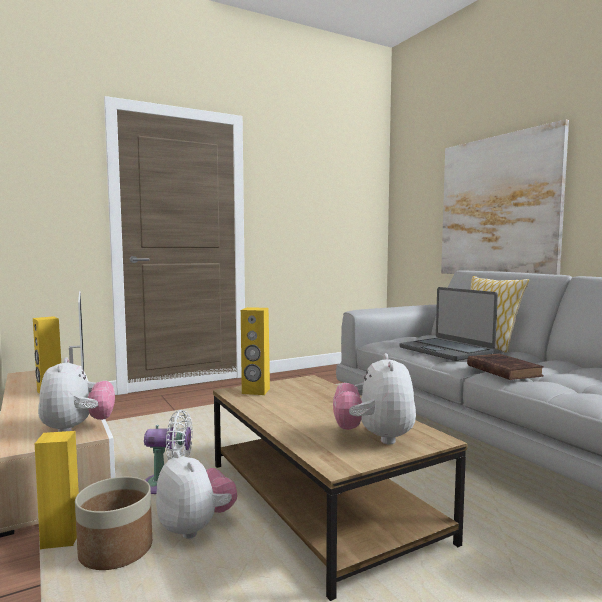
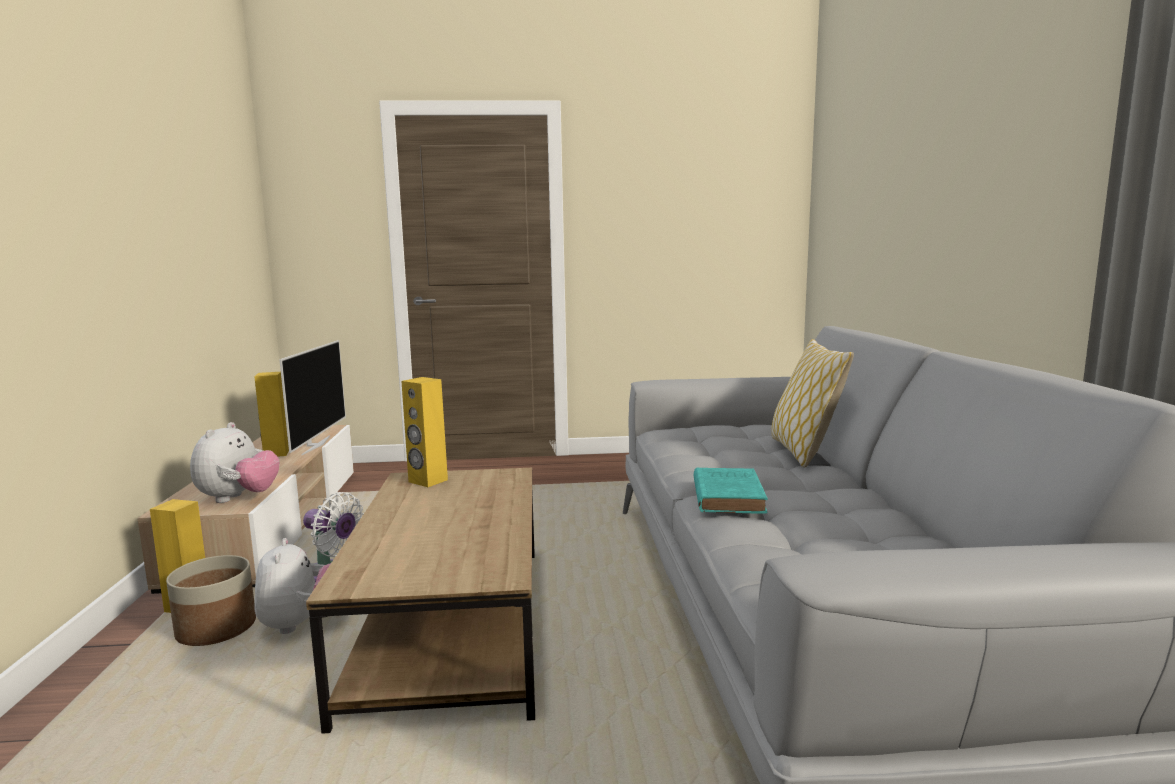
camera: 25 degrees right, 5 degrees up
(374, 438) = (440, 561): plush toy -> none
(446, 350) = (720, 453): laptop -> none
(498, 207) = (920, 218): picture -> none
(502, 370) = (727, 495): brown book -> turquoise book

